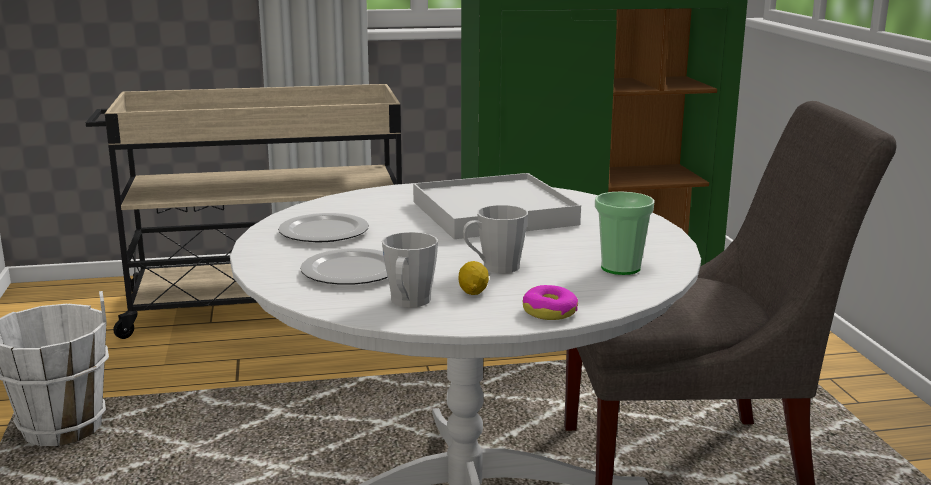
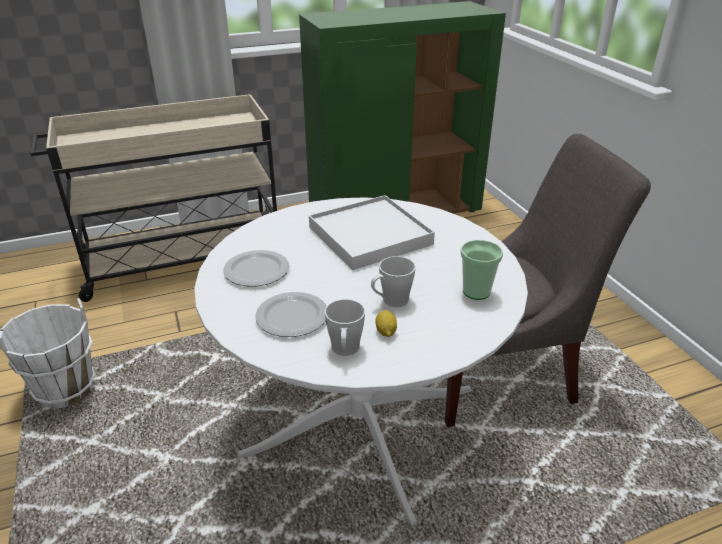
camera: 10 degrees left, 15 degrees up
(550, 312) = (445, 349): donut -> none

